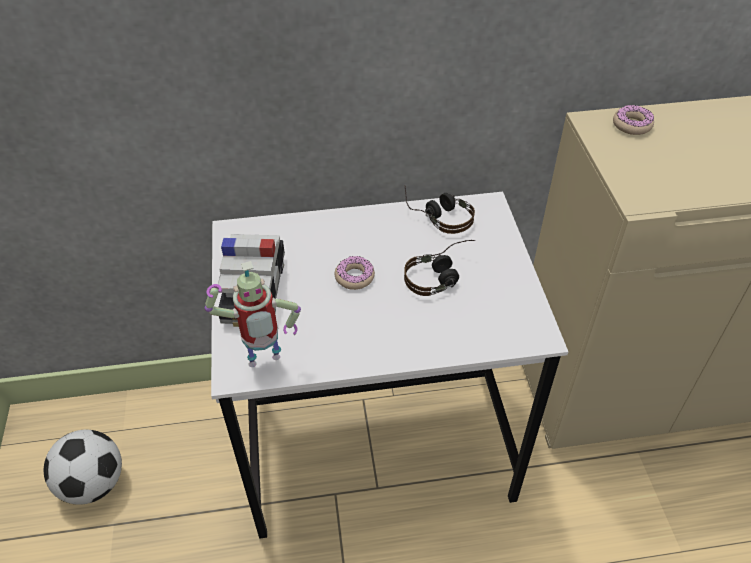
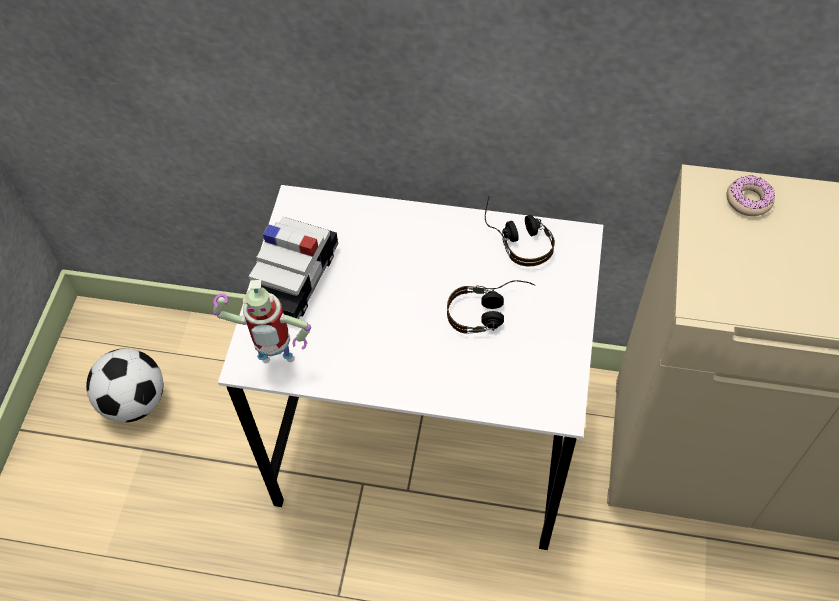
camera: 20 degrees right, 10 degrees up
(354, 277) = (399, 290): donut -> none

